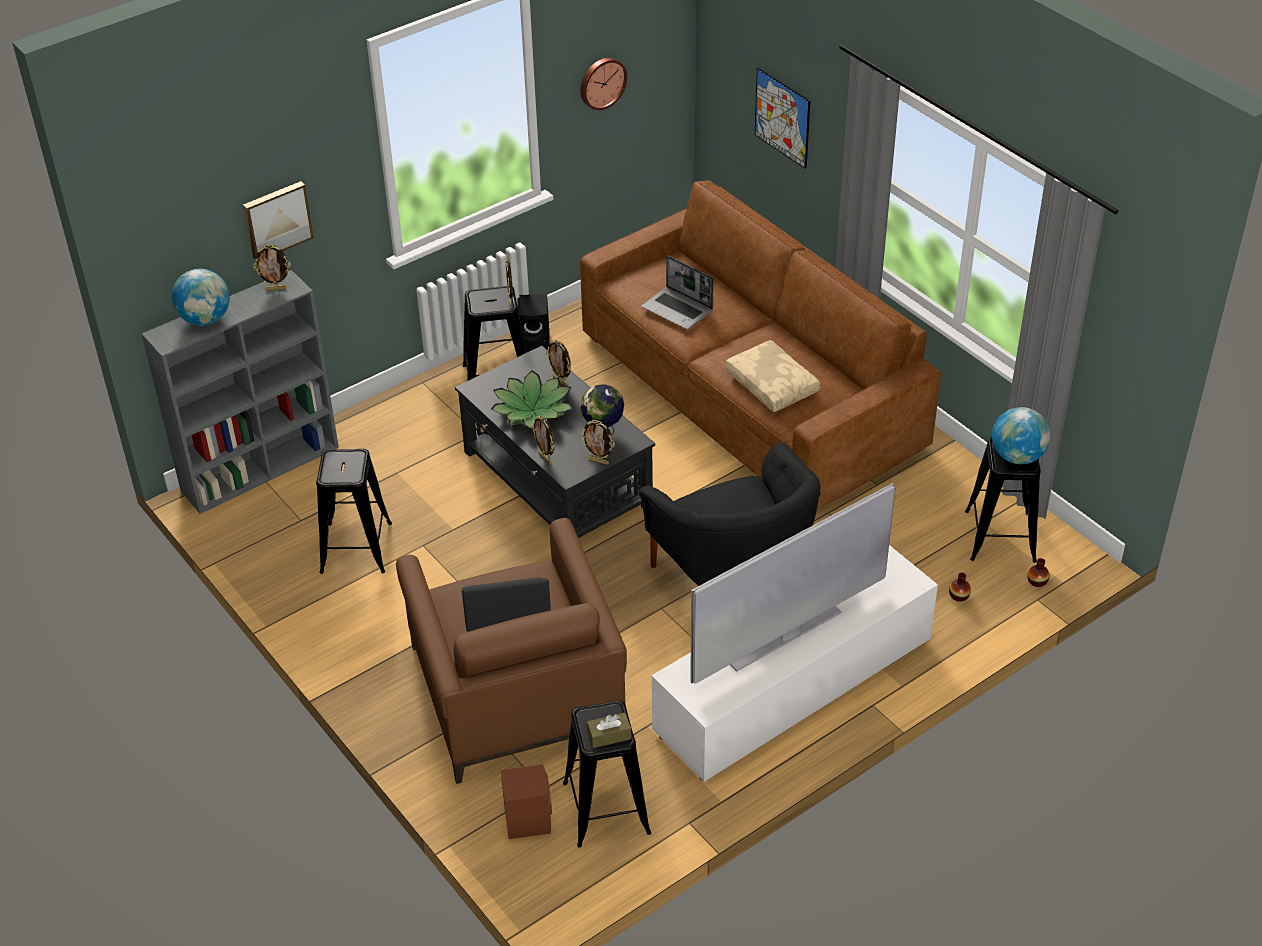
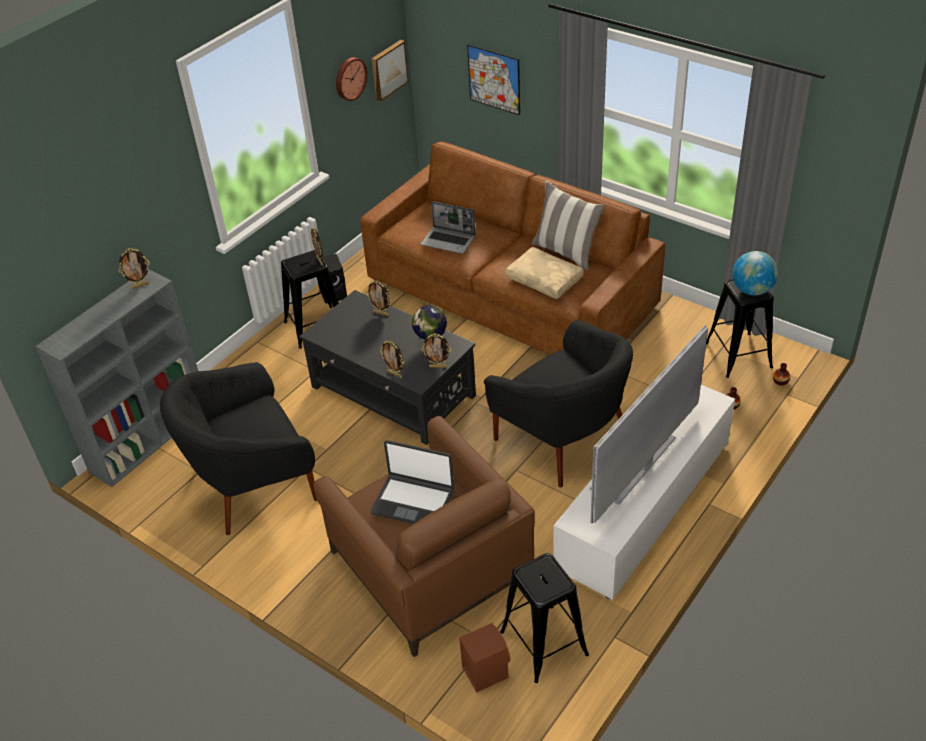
camera: 15 degrees left, 0 degrees up
(205, 319) = (88, 322): globe -> none
(276, 219) = (128, 227): picture -> picture (388, 69)
(356, 547) = (253, 483): black stool -> black armchair
(506, 609) = (413, 501): laptop -> laptop turned 135 degrees counterclockwise
(532, 410) = (368, 339): potted plant -> none
(609, 735) = (552, 585): brown tissue box -> none
(816, 355) = (566, 252): none -> pillow

